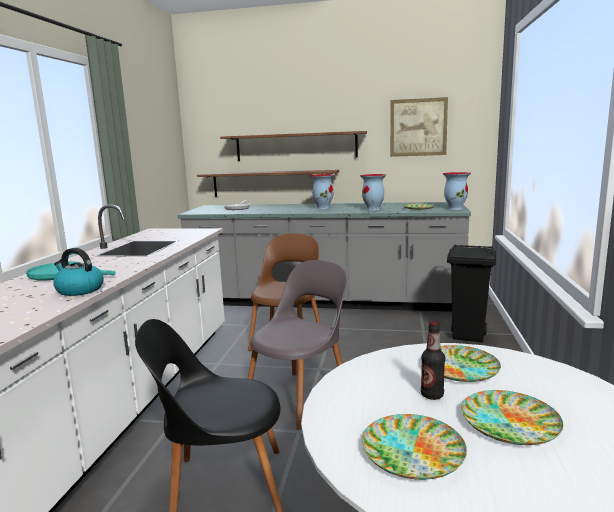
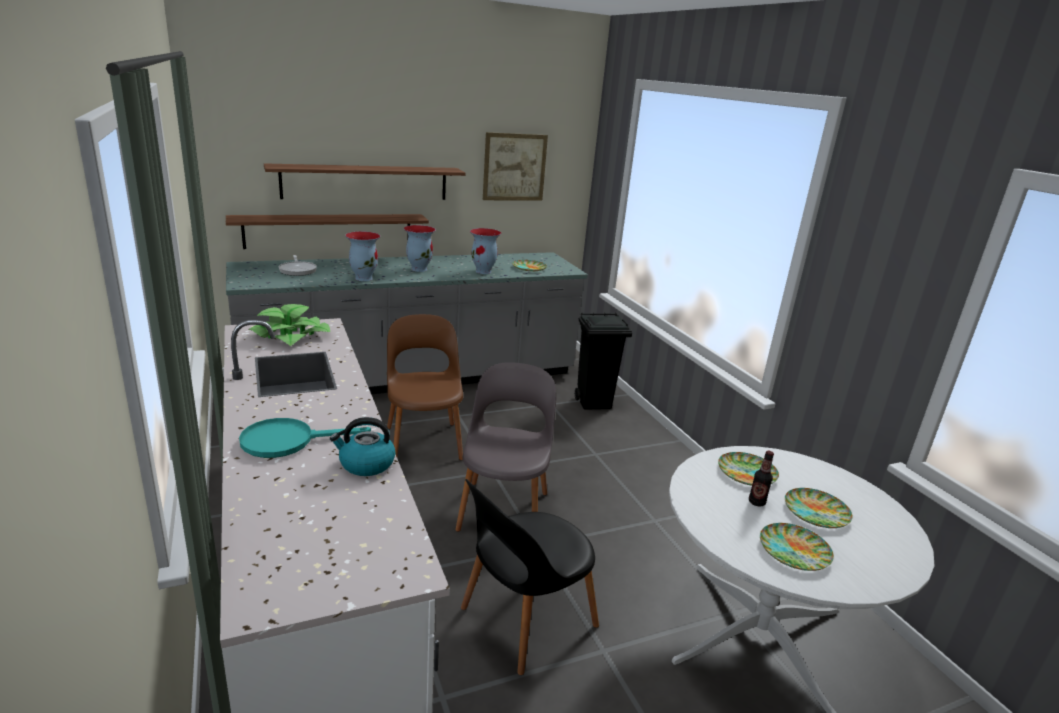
camera: 35 degrees left, 10 degrees up
(173, 234) = (290, 336): none -> potted plant
(455, 209) = (566, 268): vase -> vase (363, 278)

